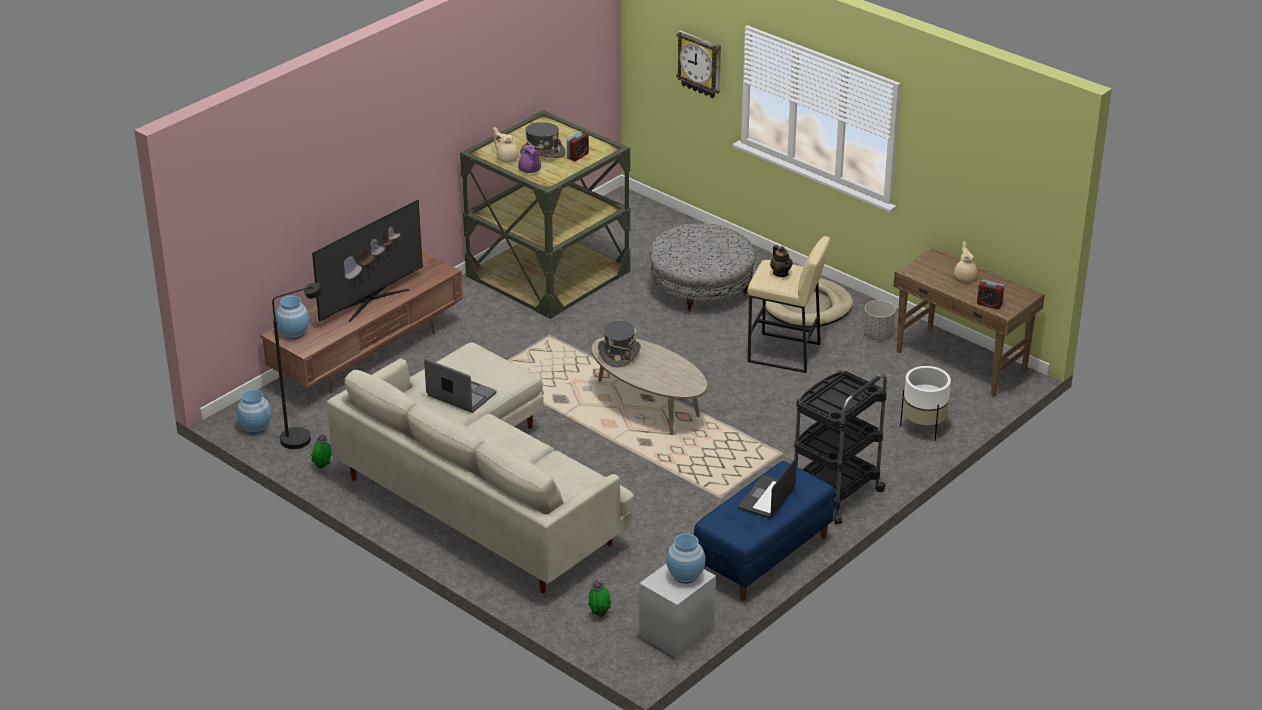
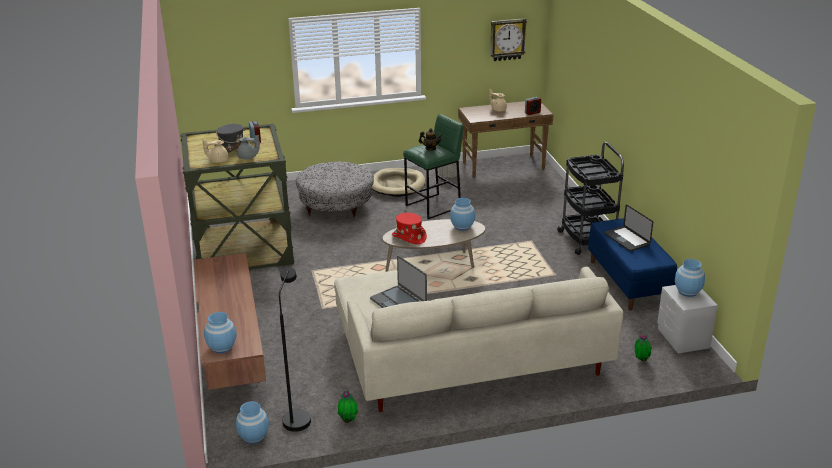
camera: 55 degrees left, 5 degrees down
(370, 301) = (229, 299): television -> none
(461, 395) = (399, 302): laptop -> laptop turned 105 degrees counterclockwise
(530, 170) = (248, 157): purple teapot -> grey teapot
(619, 353) = (408, 237): grey hat -> red hat
(683, 378) = (462, 226): none -> blue vase
(700, 64) = (251, 65): wall clock -> wall clock (507, 39)
(785, 353) = (434, 206): beige stool -> green stool
(923, 428) = (551, 195): white planter -> none

